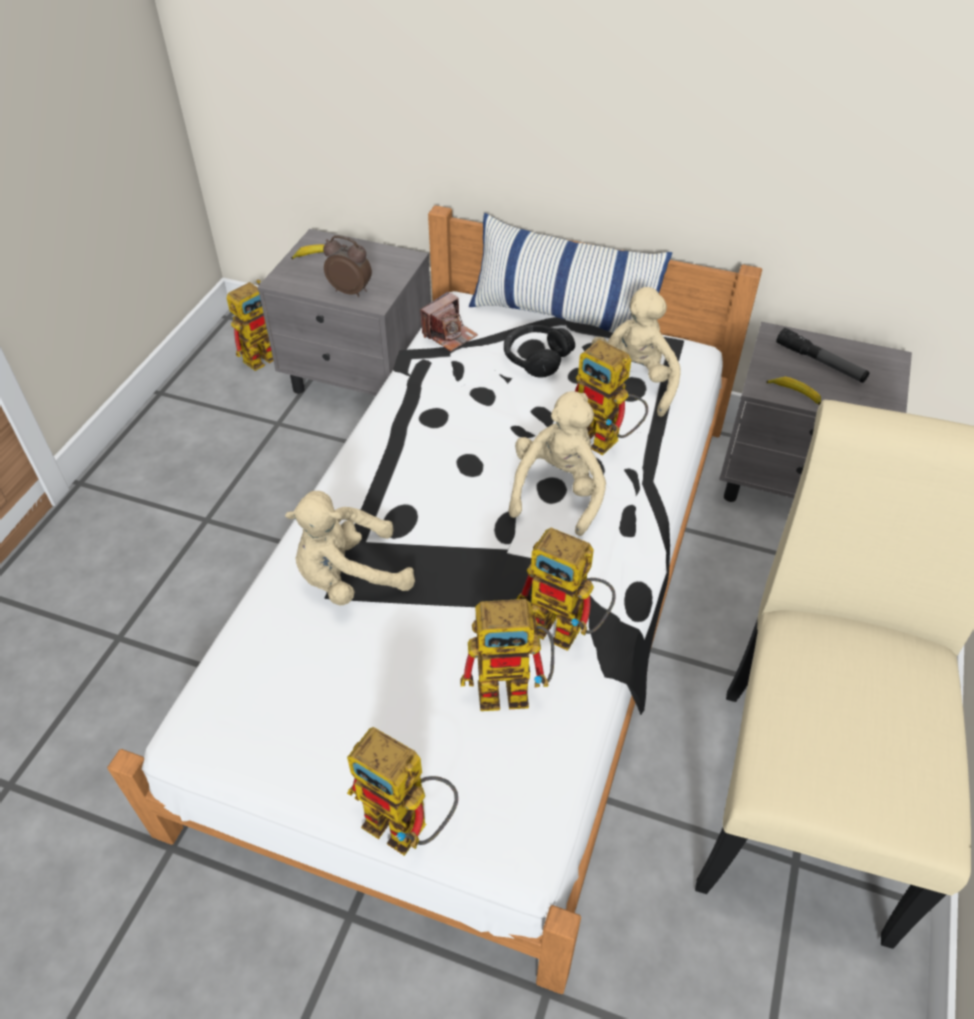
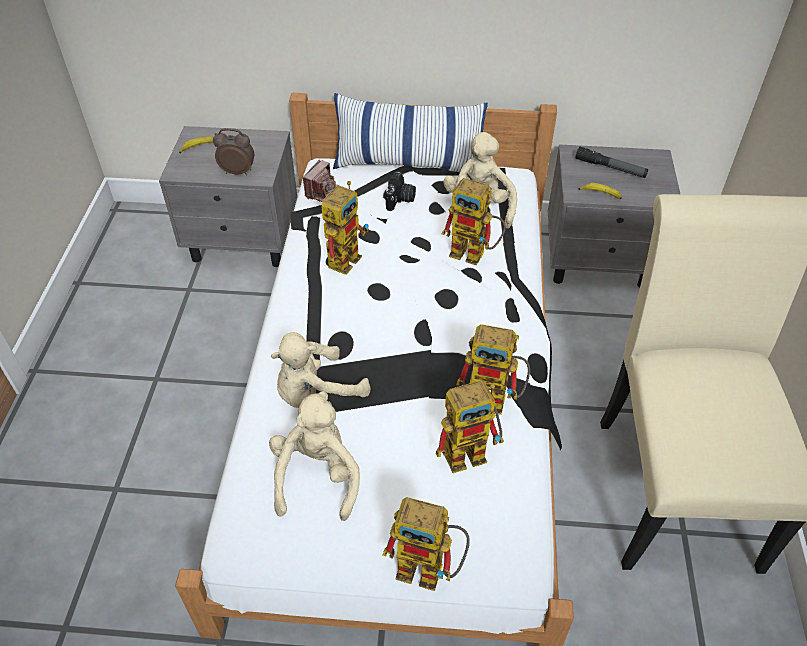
camera: 15 degrees left, 0 degrees up
(264, 354) = (157, 235): toy robot -> toy robot (346, 256)
(536, 358) = (400, 200): black headphones -> camera
(558, 491) = (452, 299): beige plush toy -> beige plush toy (317, 476)

